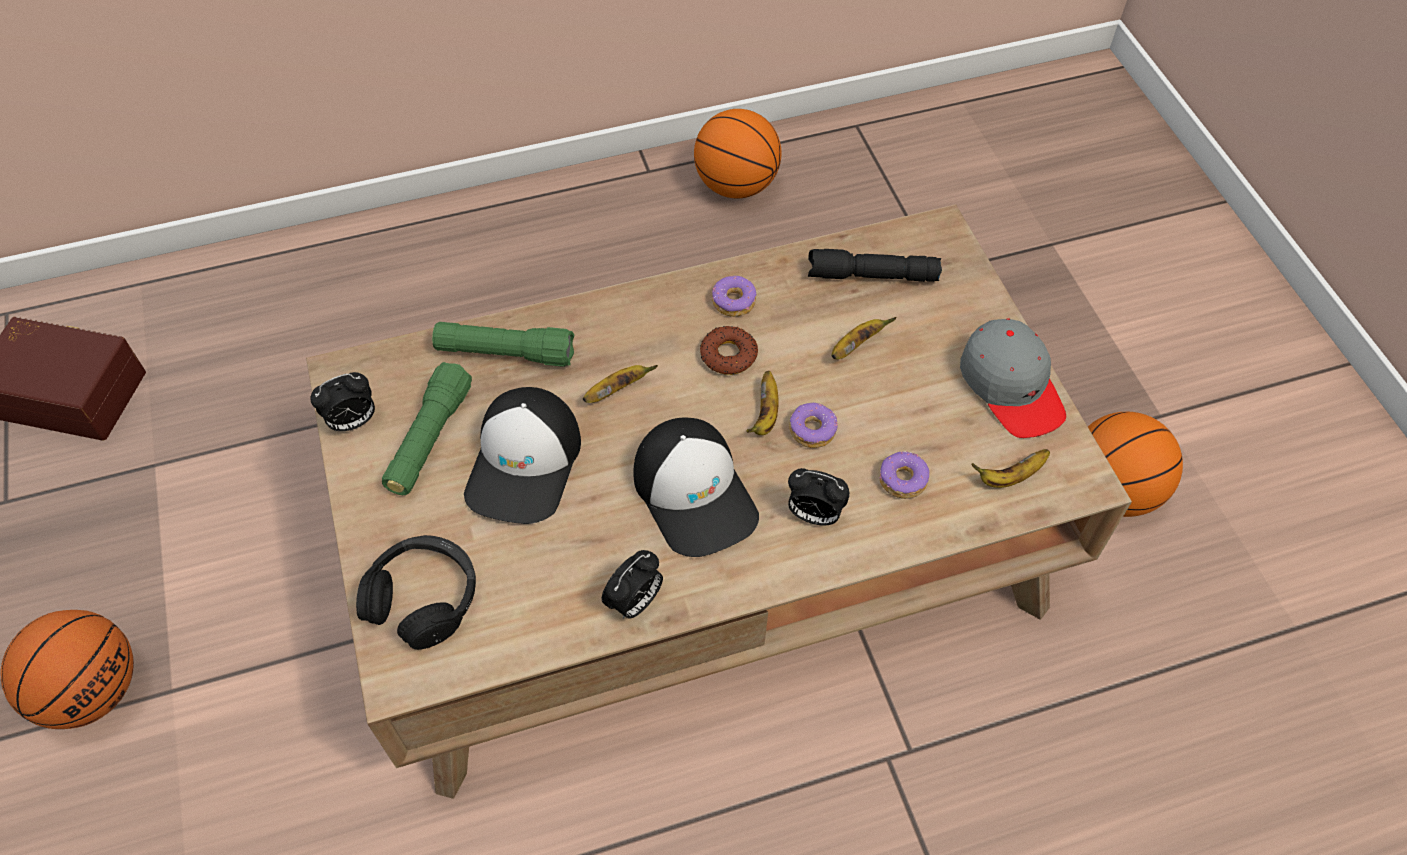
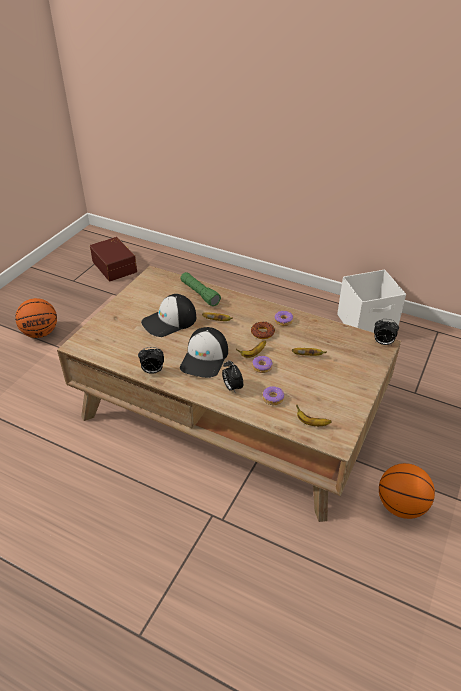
camera: 45 degrees right, 15 degrees down
(352, 422) = (141, 285): alarm clock -> alarm clock (383, 343)
(424, 598) = (104, 333): black headphones -> none
(429, 439) = (154, 300): green flashlight -> none
(736, 185) = (367, 324): basketball -> white storage box
(871, 276) = (339, 341): black flashlight -> none
(1011, 386) = (348, 400): grey cap -> none

